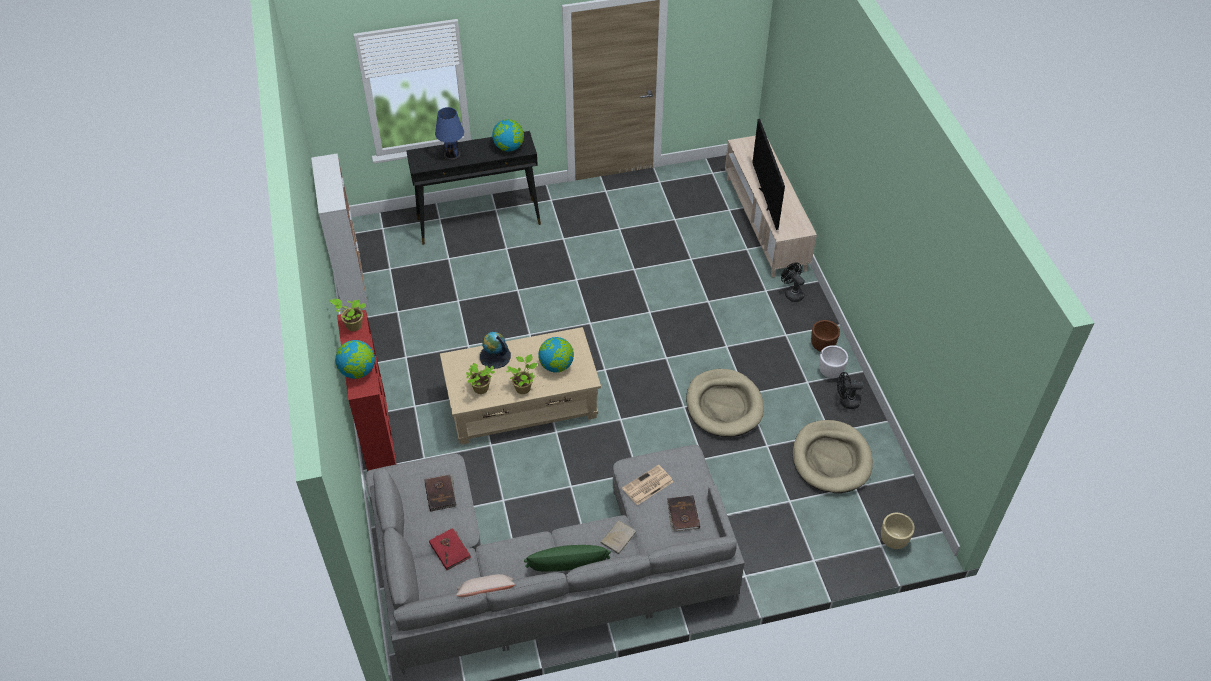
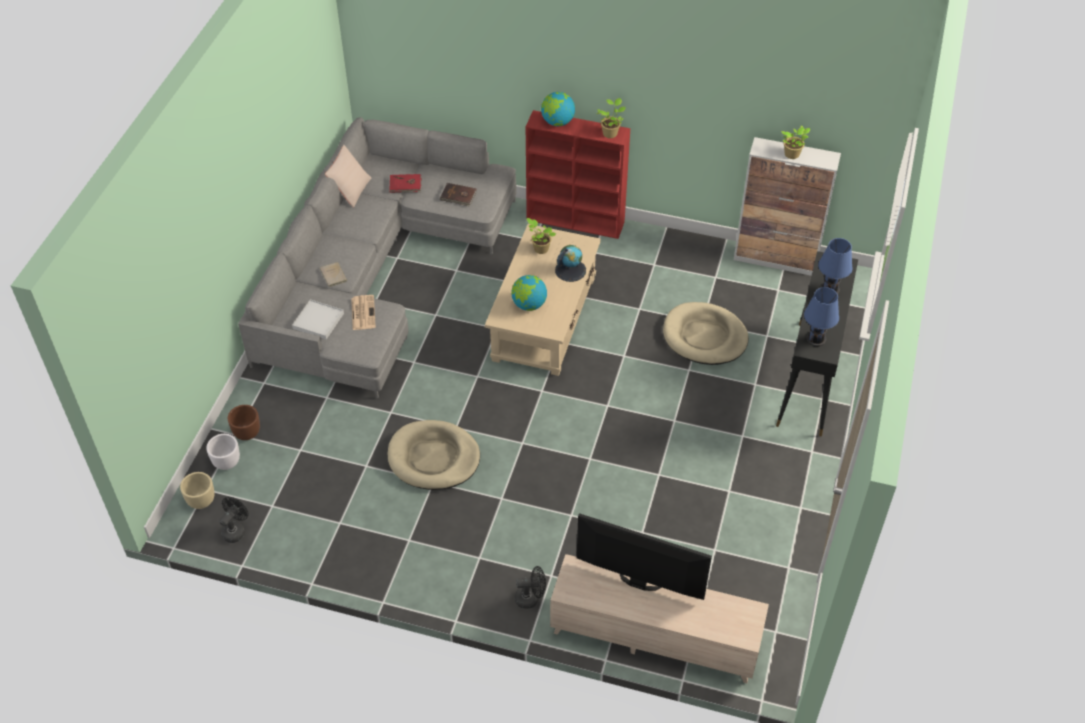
camera: 120 degrees right, 0 degrees up
(509, 147) = (816, 337): globe -> blue table lamp
(523, 387) = (521, 275): potted plant -> potted plant (792, 155)
(567, 565) = (336, 239): green pillow -> none
(682, 515) = (318, 321): brown book -> white tray
(823, 346) = (441, 581): brown planter -> brown planter (246, 433)
(830, 372) = (405, 567): white planter -> white planter (226, 462)
(831, 459) = (313, 506): beige dog bed -> beige dog bed (704, 337)
(846, 401) = (362, 558): black fan -> black fan (235, 530)

